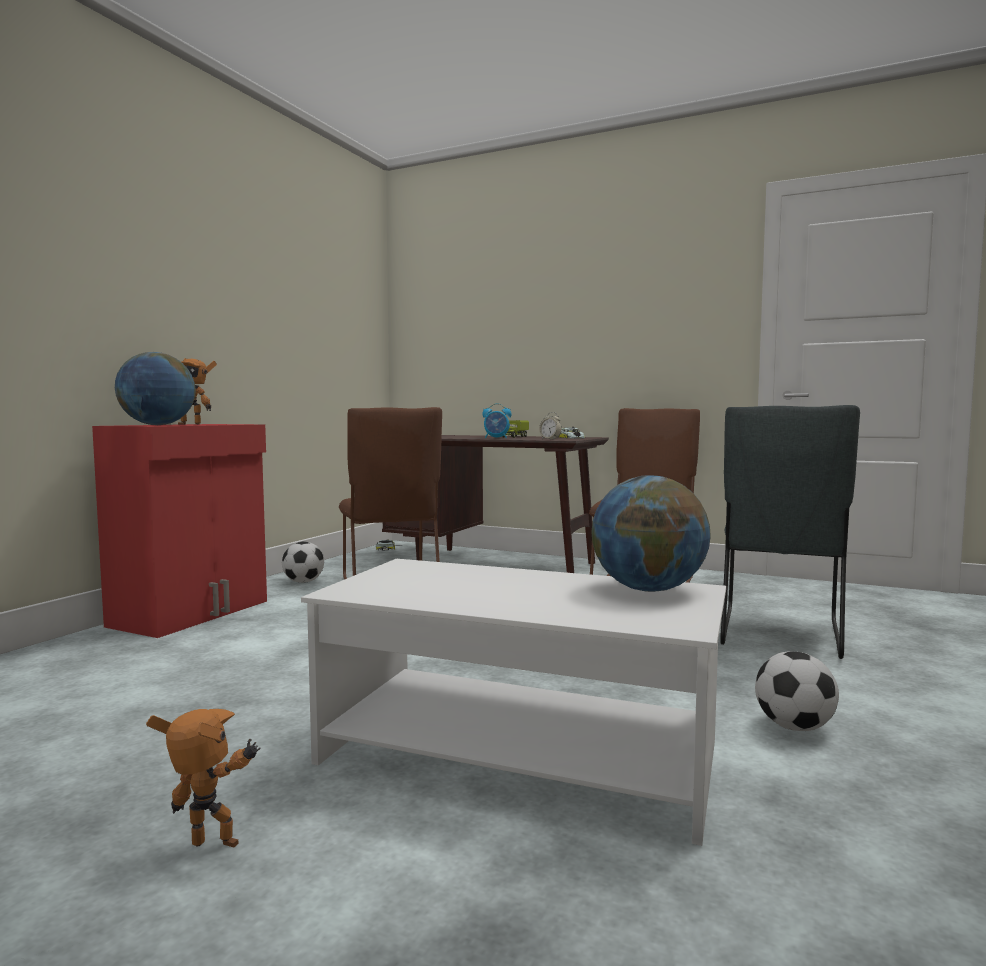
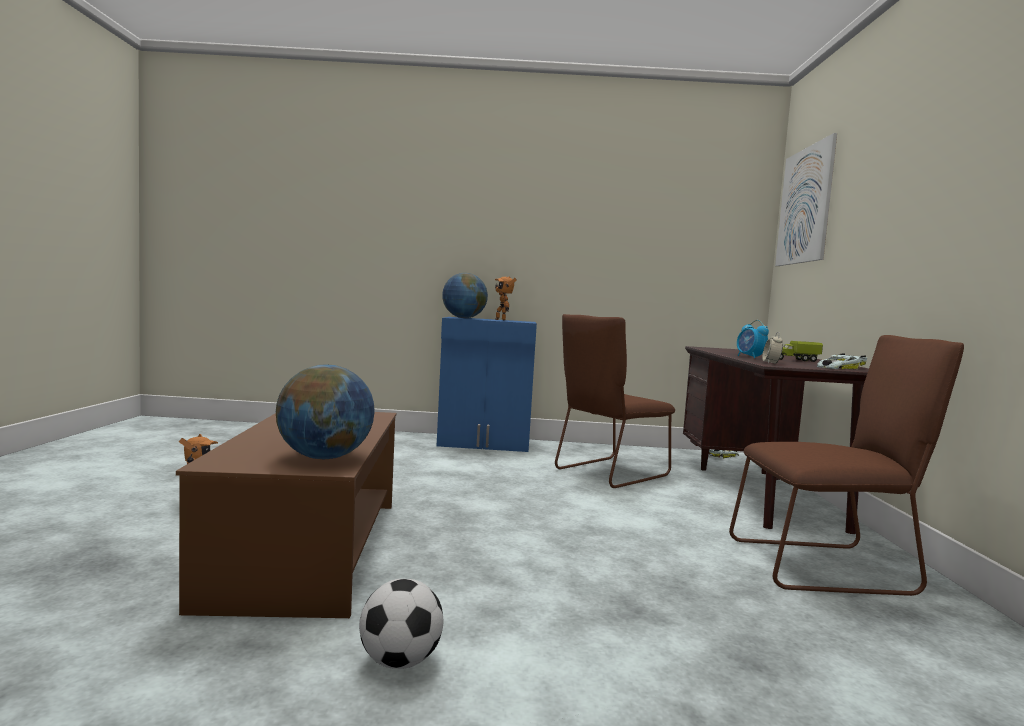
camera: 65 degrees right, 0 degrees up
(193, 613) = (484, 443): red cabinet -> blue cabinet
(303, 582) = (583, 451): football -> none
(439, 295) = (805, 205): none -> picture
(517, 752) = (309, 548): white coffee table -> brown coffee table
(779, 636) = (716, 663): grey chair -> none

